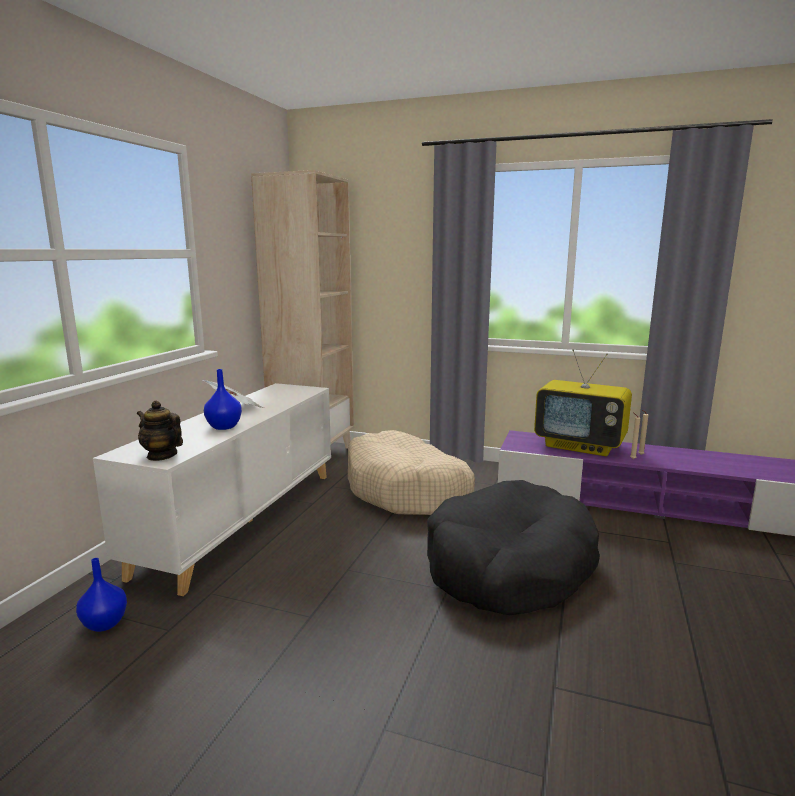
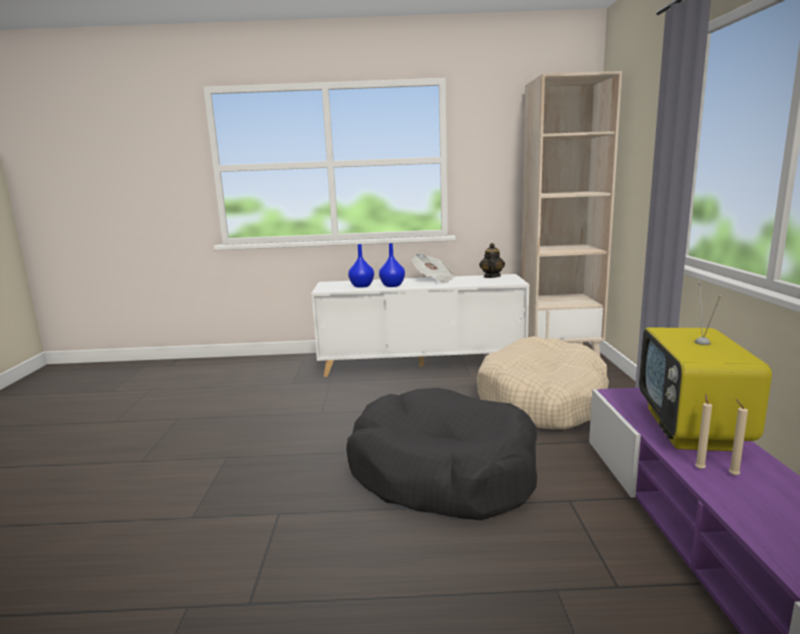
camera: 70 degrees right, 0 degrees up
(104, 623) = (291, 369): blue vase -> blue vase (362, 286)
(162, 456) = (330, 288): teapot -> teapot (491, 276)

